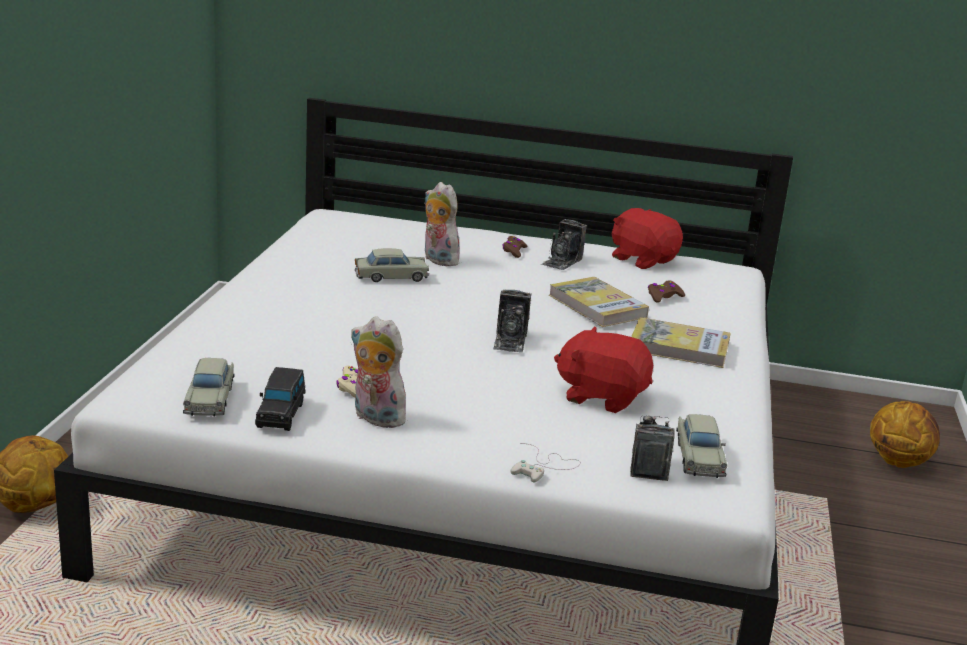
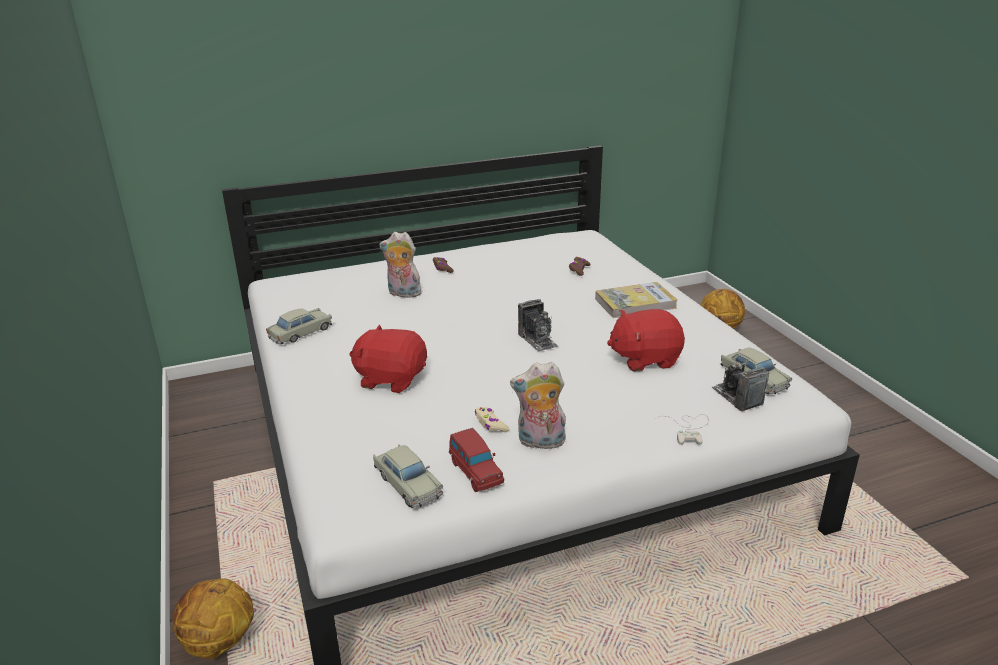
camera: 30 degrees left, 5 degrees up
(281, 414) = (475, 471): black toy car -> red toy car
(391, 277) = (391, 319): beige toy car -> beige toy car (300, 333)
(562, 262) = (483, 266): camera -> none
(597, 306) = (553, 292): book -> none
(642, 260) = (527, 247): red plush toy -> red plush toy (391, 379)

